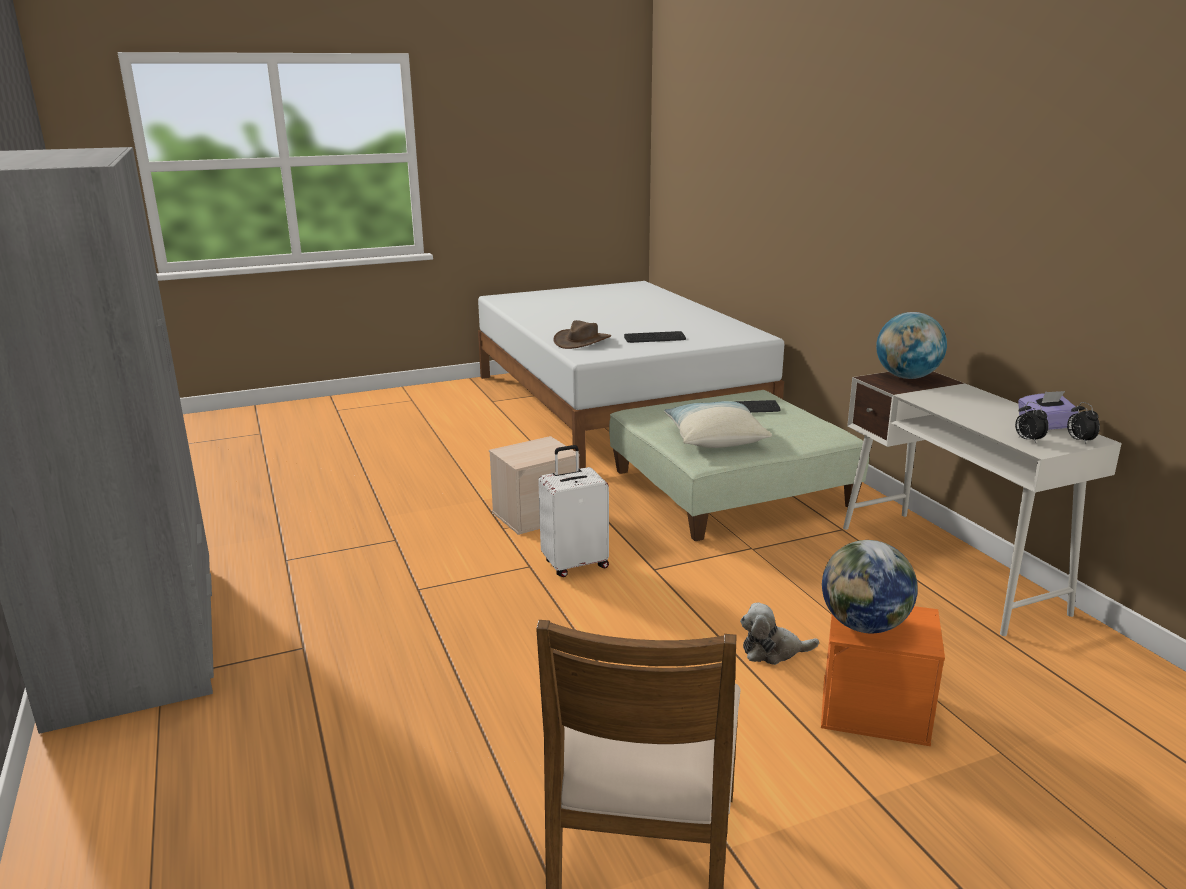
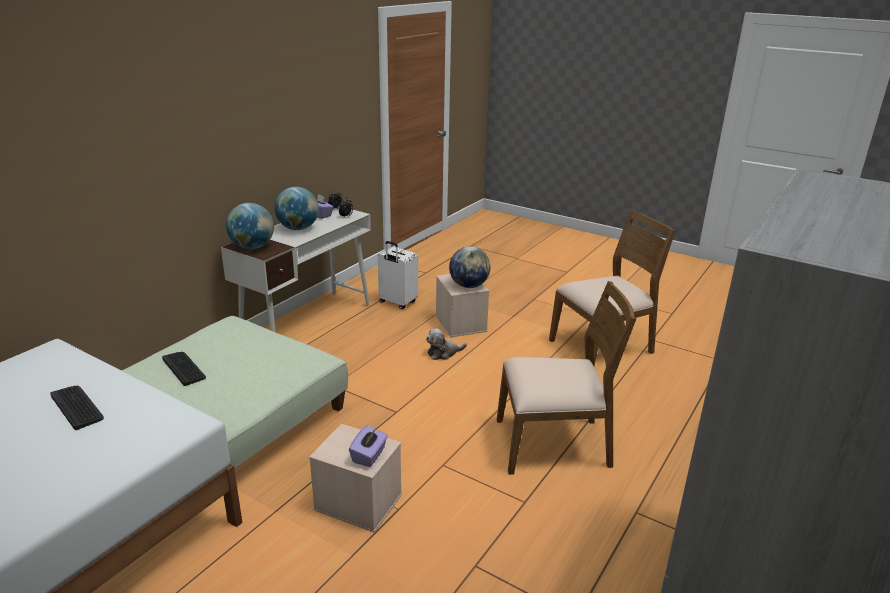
camera: 125 degrees left, 5 degrees up
(467, 648) = (553, 444): none -> brown chair
(516, 453) = (369, 456): none -> purple tissue box
(575, 564) = (420, 446): white suitcase -> white suitcase (397, 303)
(582, 341) = (107, 454): brown hat -> none
(714, 439) = (266, 368): pillow -> none
(773, 651) = (443, 353): plush toy -> plush toy turned 105 degrees clockwise
(876, 709) = (460, 323): orange storage box -> beige storage box
(975, 405) = (298, 228): none -> globe

